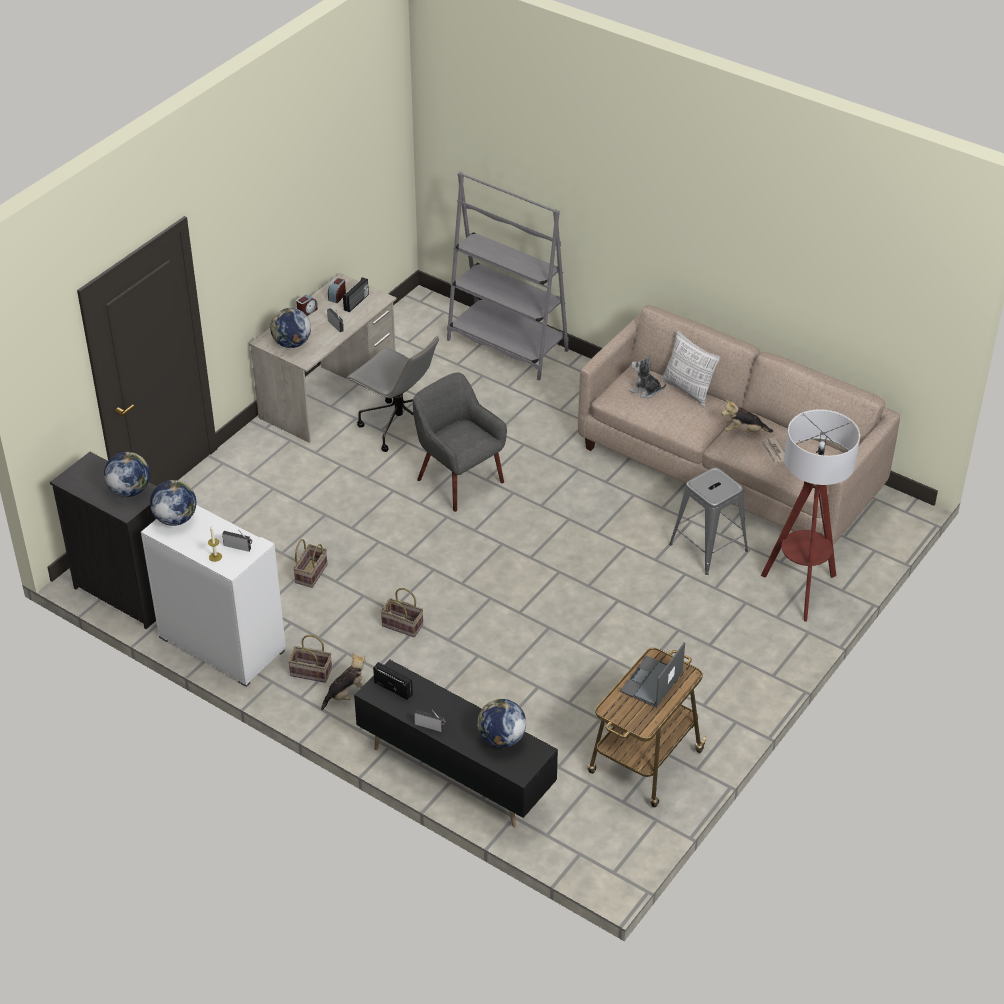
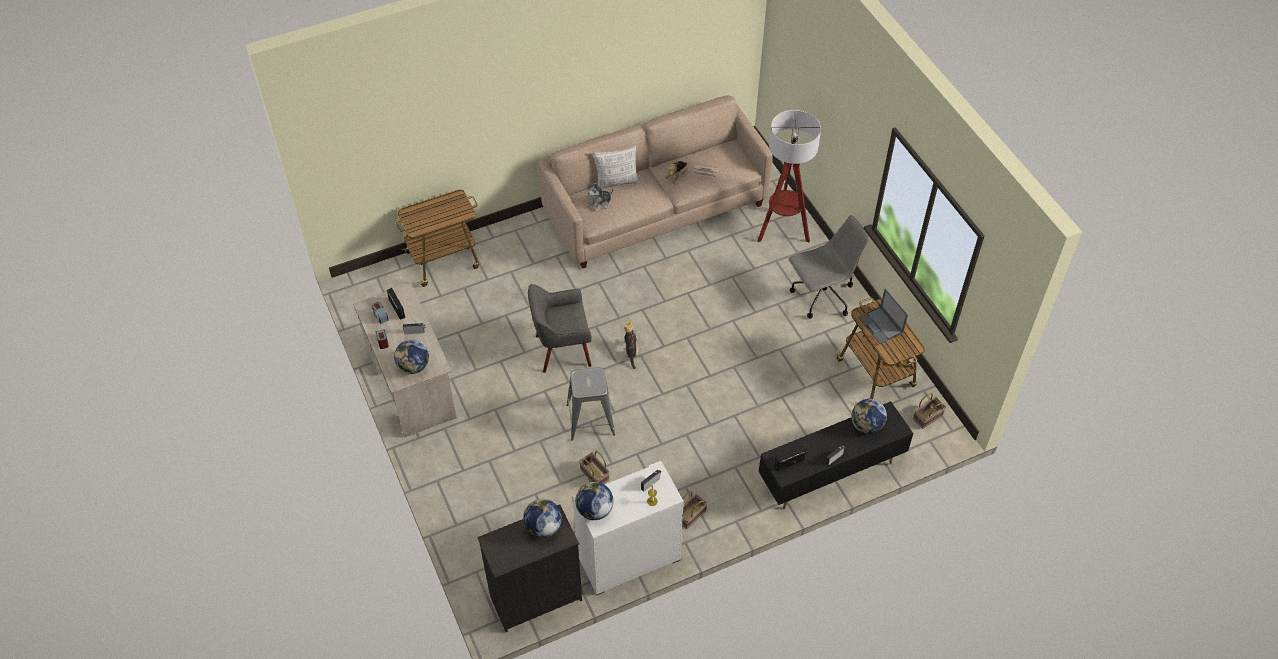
camera: 60 degrees left, 10 degrees up
(346, 695) = (724, 504): plush toy -> plush toy (631, 351)
(398, 426) = (479, 358): grey office chair -> grey office chair (821, 297)
(403, 625) = (680, 443): basket -> basket (927, 416)
(507, 345) = (444, 259): grey bookcase -> cart
(708, 548) = (717, 254): grey stool -> grey stool (591, 420)

